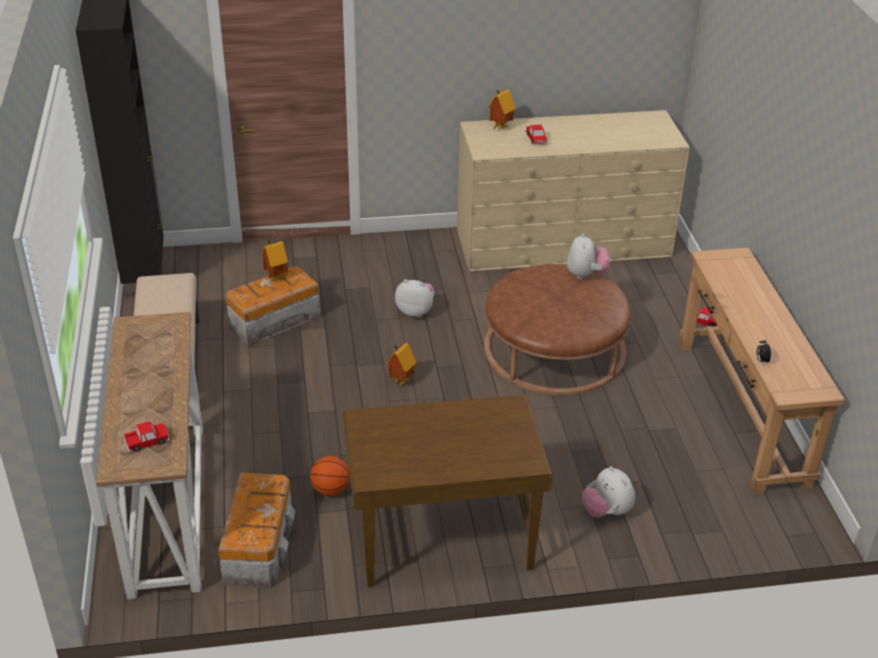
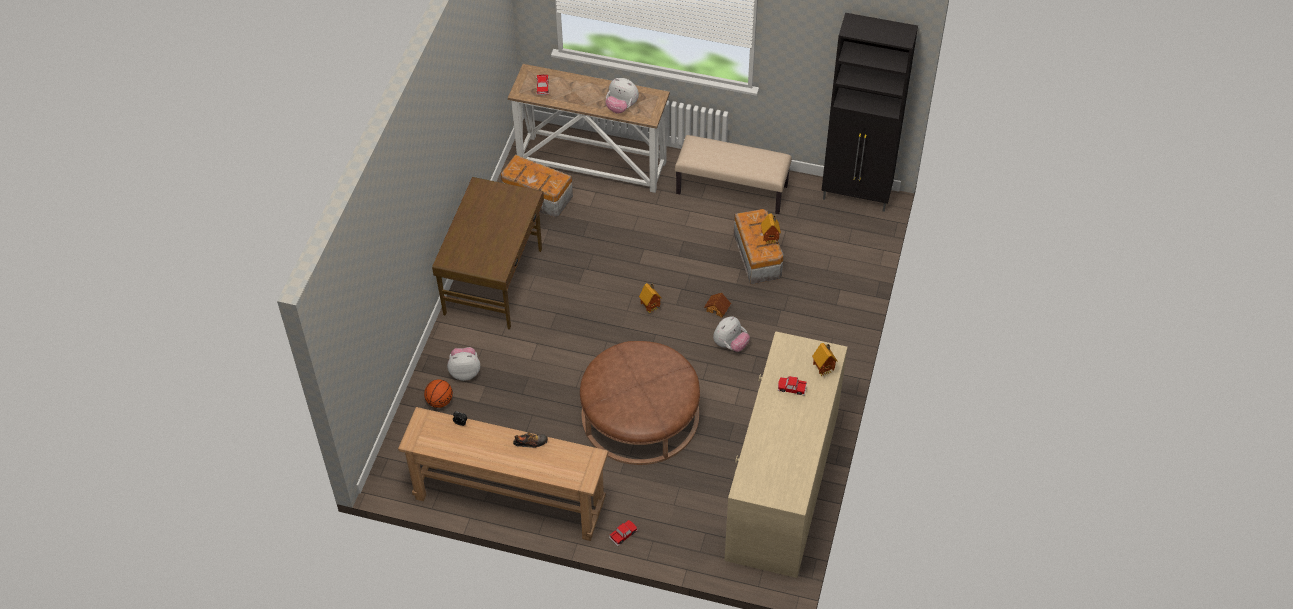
camera: 115 degrees right, 15 degrees up
(330, 490) = (564, 240): basketball -> basketball (440, 401)
(370, 332) = (717, 308): none -> toy house
(586, 274) = (661, 416): plush toy -> plush toy (621, 107)
(733, 302) = (531, 442): none -> shoe

